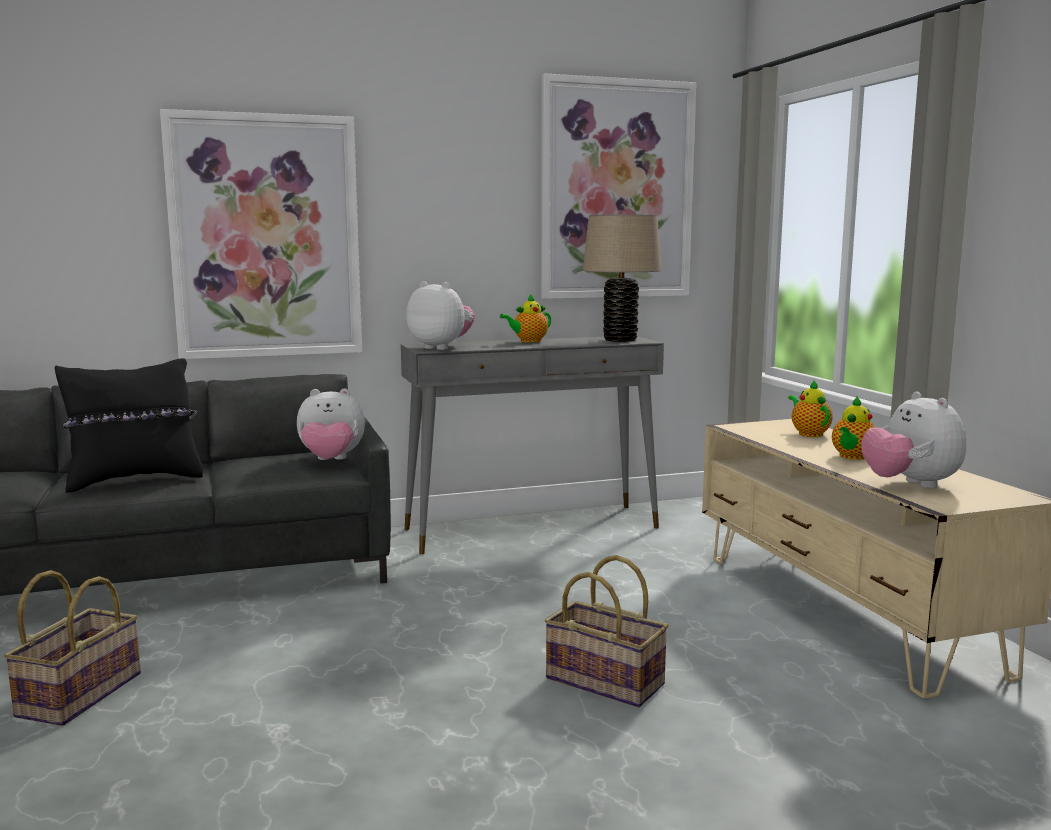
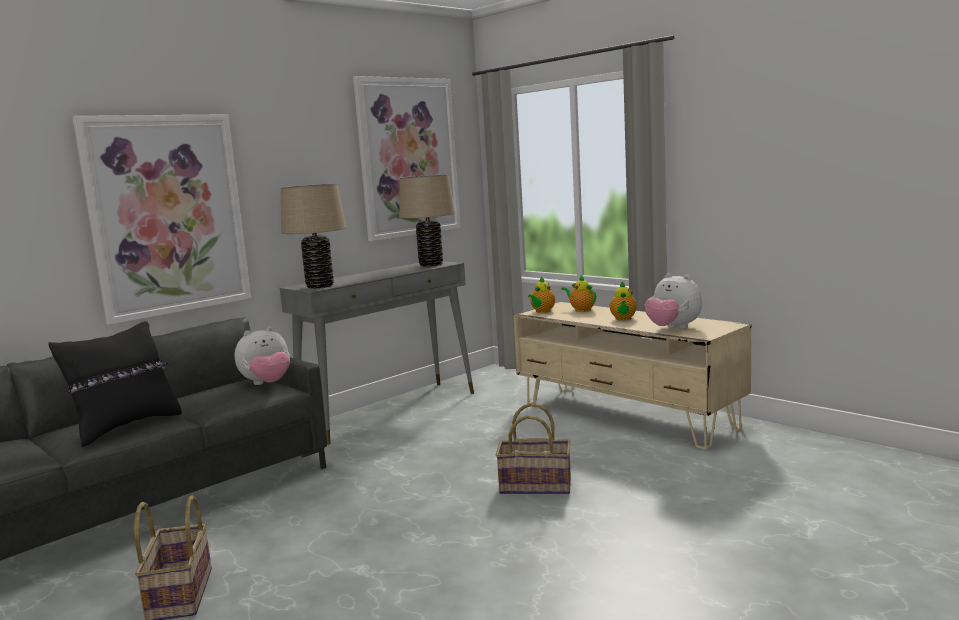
camera: 25 degrees left, 0 degrees up
(441, 347) = (320, 286): plush toy -> beige table lamp
(528, 341) = (370, 273): teapot -> teapot (542, 311)

